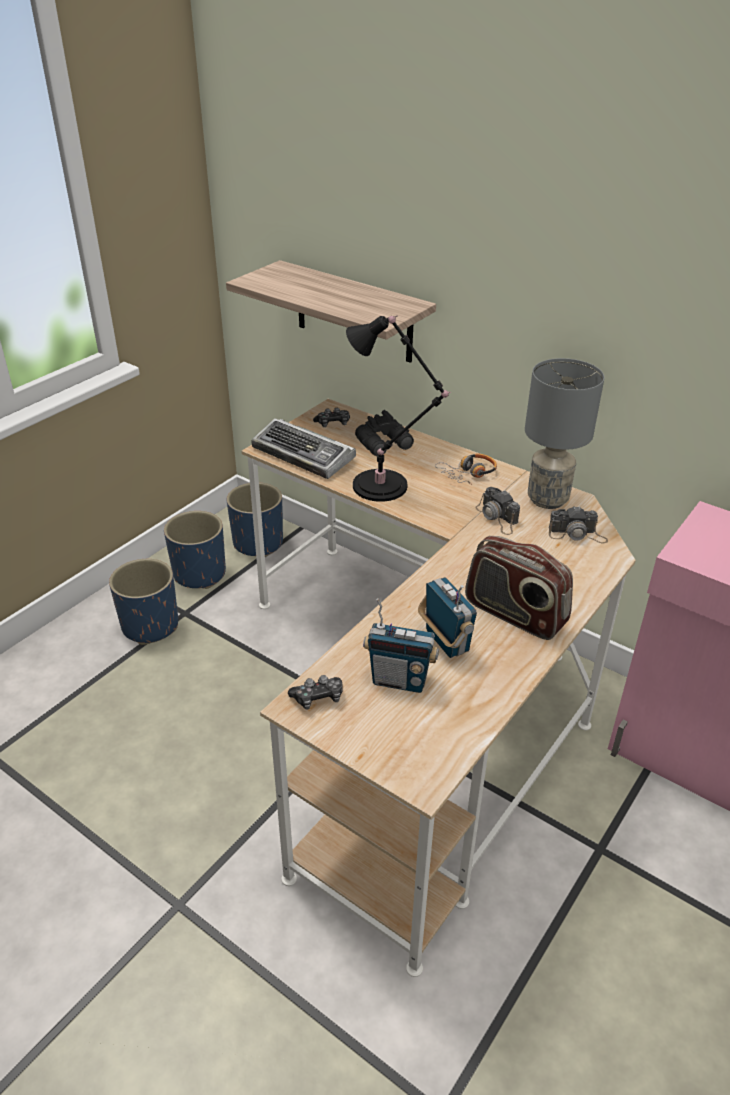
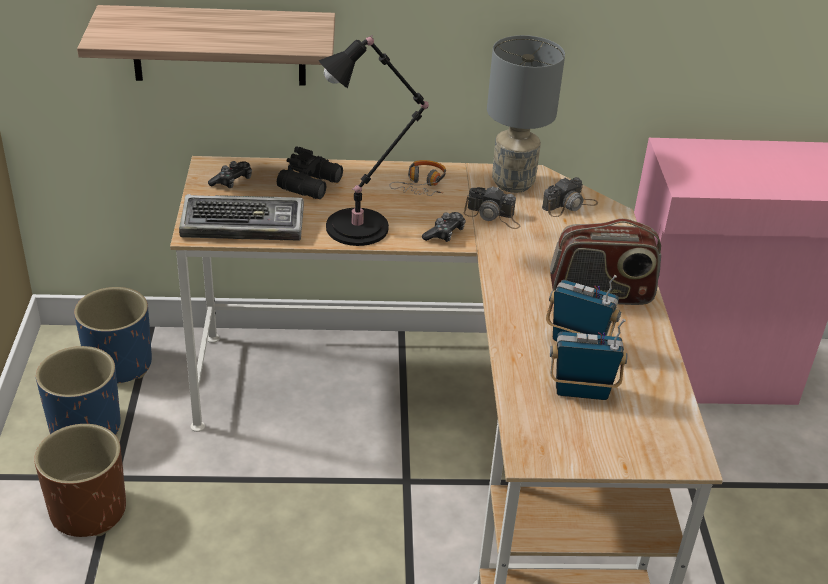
camera: 40 degrees left, 0 degrees up
(150, 626) = (88, 511): blue planter -> brown planter
(318, 698) = (538, 440): game controller -> game controller (444, 233)
(399, 680) = (581, 391): radio -> radio turned 150 degrees counterclockwise

